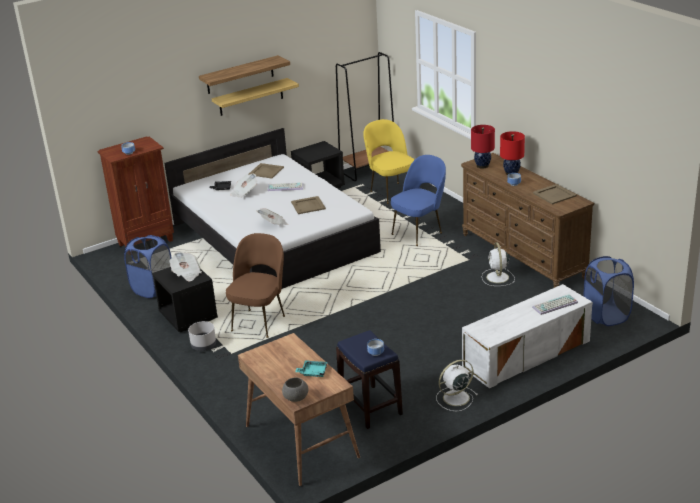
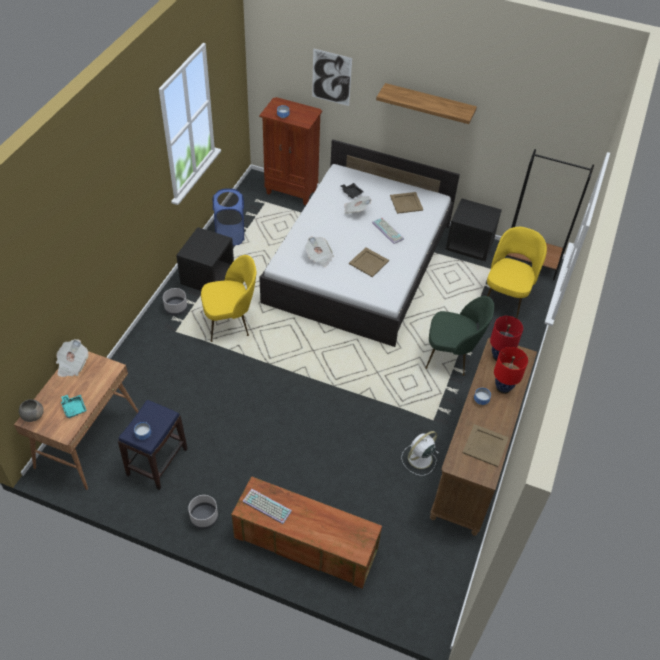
camera: 50 degrees right, 20 degrees up
(149, 97) = (331, 77): none -> picture
(186, 274) = (209, 247): newspaper -> newspaper (72, 365)
(251, 97) = (434, 129): shelf -> none
(260, 321) = (231, 324): brown chair -> yellow chair
(420, 232) = (451, 358): blue chair -> green chair
(455, 398) = (204, 518): white fan -> grey planter
(526, 355) = (304, 544): white bench -> brown bench
(555, 305) = (336, 536): keyboard -> keyboard (266, 507)
(606, 315) = (418, 584): blue laundry basket -> none

